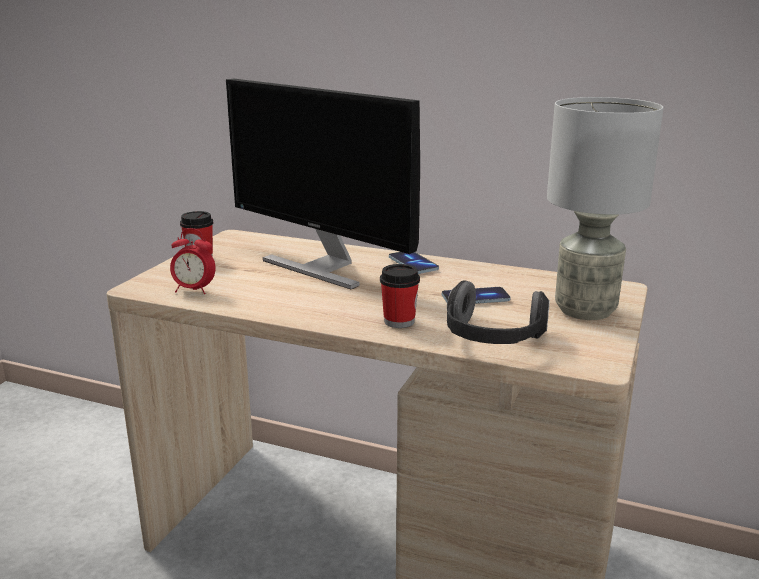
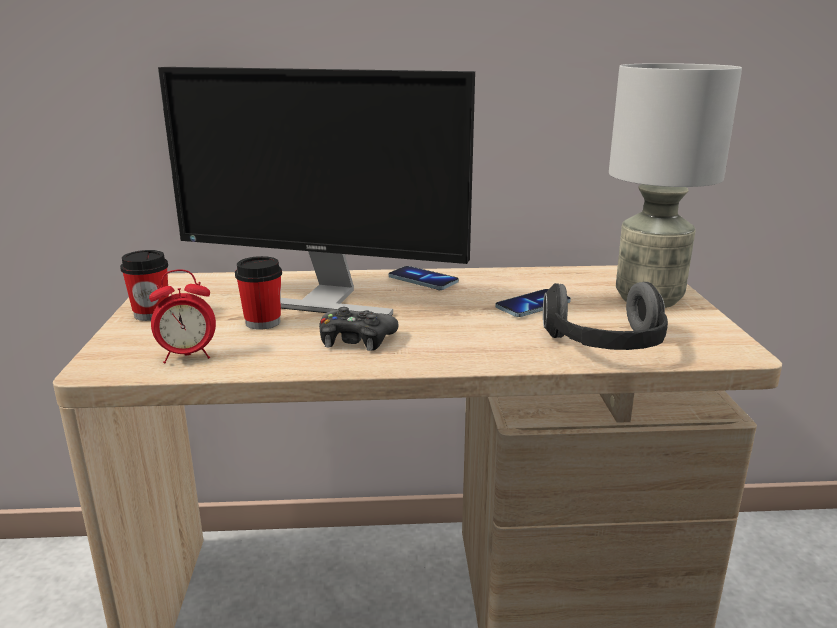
camera: 25 degrees left, 0 degrees up
(311, 299) = (356, 339): none -> black game controller
(399, 321) = (487, 346): cup -> cup (263, 322)

